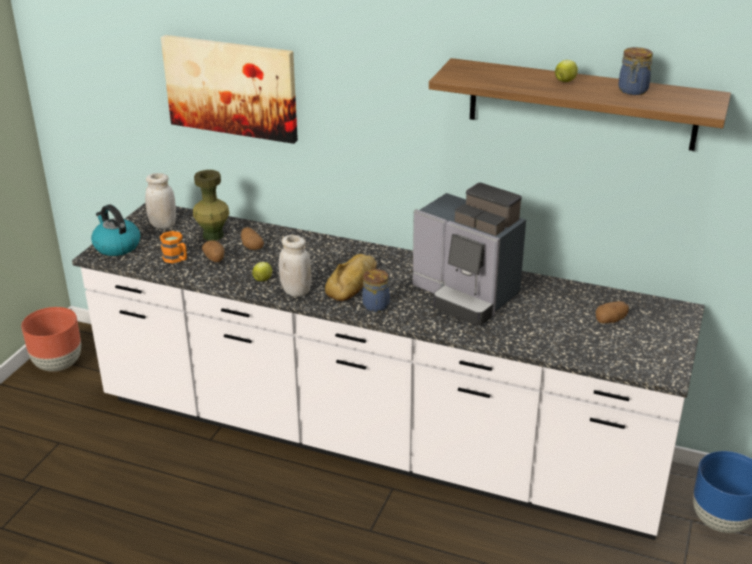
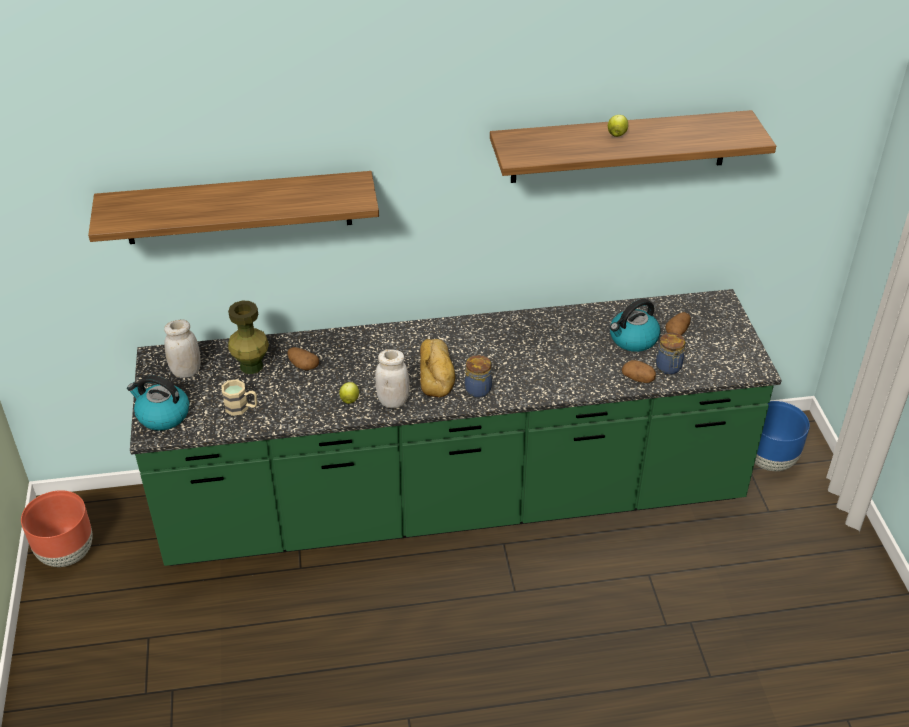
camera: 30 degrees left, 10 degrees up
(176, 259) = (241, 408): orange mug -> beige mug
(215, 259) = (280, 393): potato -> potato (638, 379)
(231, 87) = (238, 207): picture -> shelf
(376, 440) = (454, 502): white counter -> green counter
(466, 296) = (545, 350): coffee machine -> none
(559, 313) = (633, 339): none -> kettle
(632, 91) = (680, 131): jar -> jar (668, 368)

